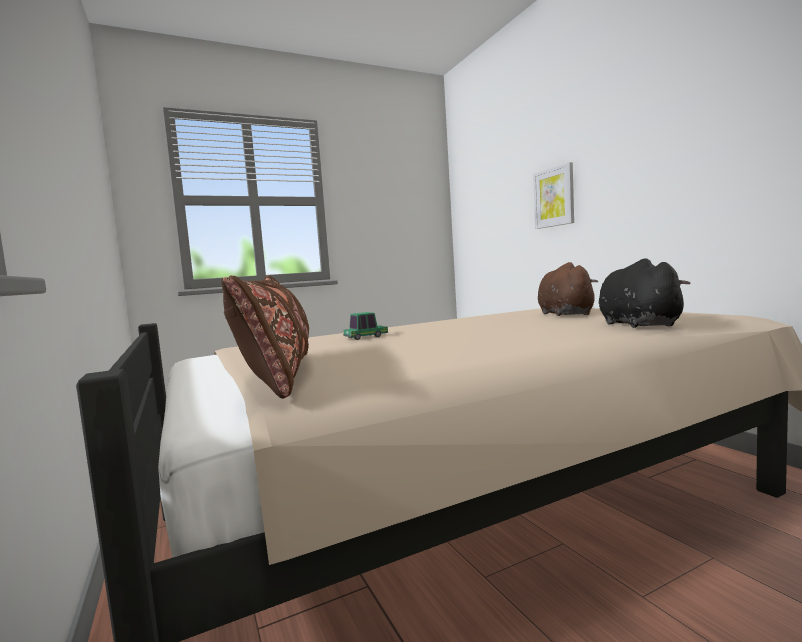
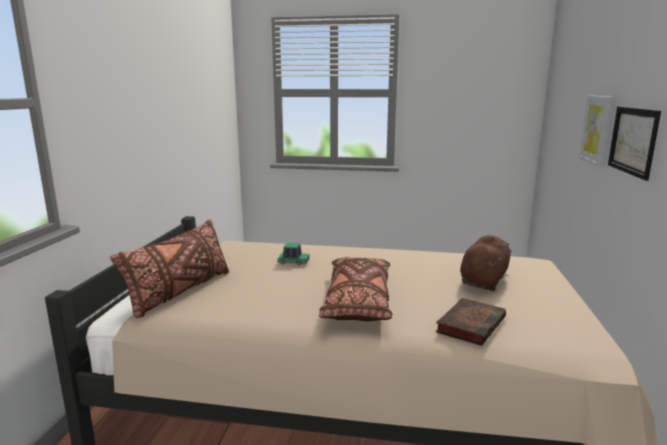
camera: 35 degrees right, 10 degrees up
(514, 335) = (358, 301): none -> brown pillow
(615, 184) = (633, 140): none -> picture
(636, 324) = (471, 324): black plush toy -> book

